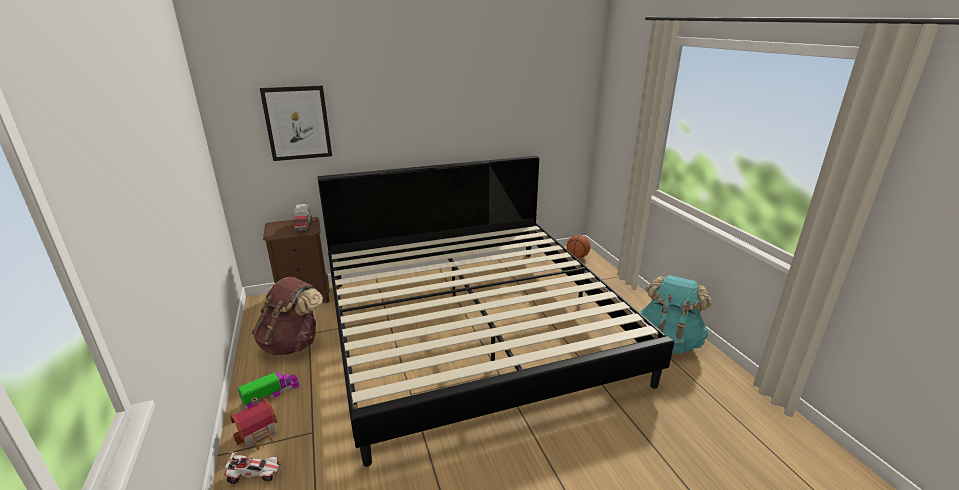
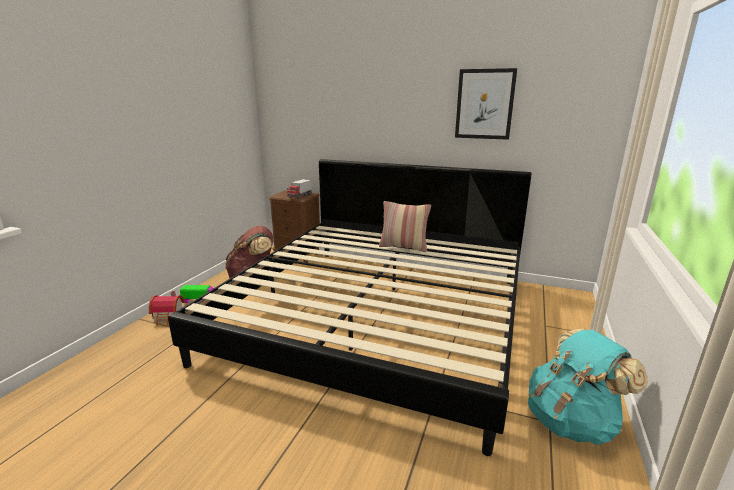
camera: 40 degrees right, 5 degrees down
(254, 474) = (136, 337): toy car -> none
(297, 123) = (313, 114): picture -> picture (484, 104)
(452, 252) = (403, 247): none -> pillow
(577, 256) = (565, 300): basketball -> none

